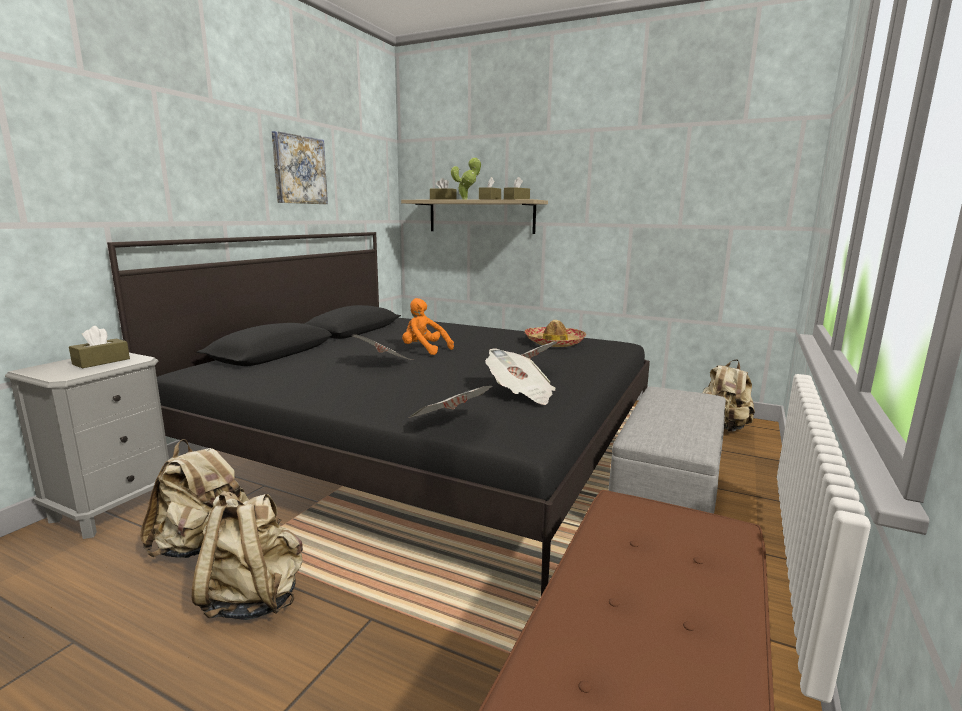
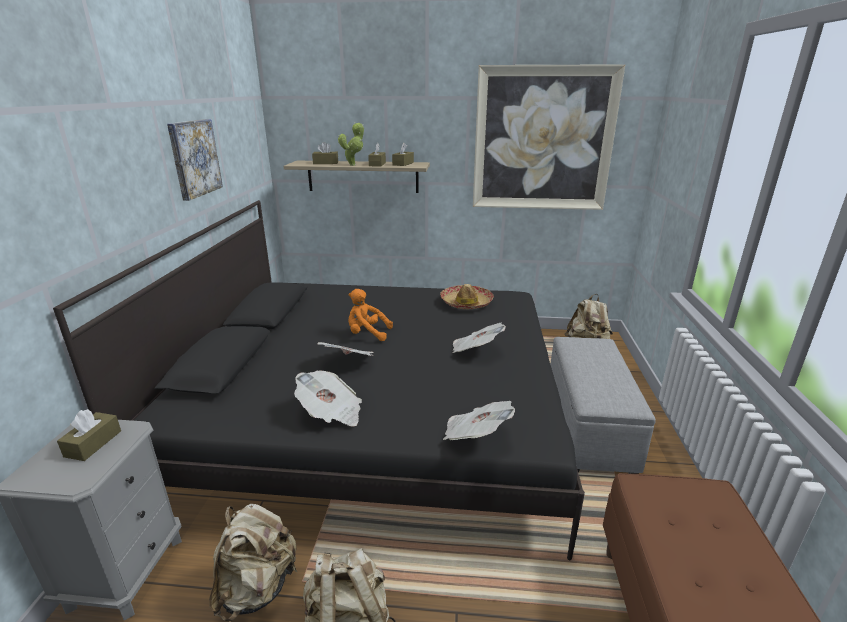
camera: 20 degrees left, 10 degrees up
(520, 394) = (498, 383): newspaper -> newspaper (331, 413)
(674, 172) = (542, 140): none -> picture

